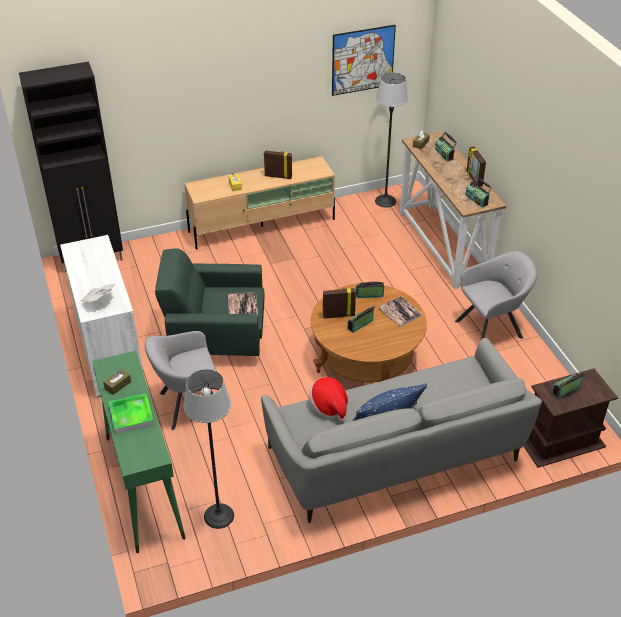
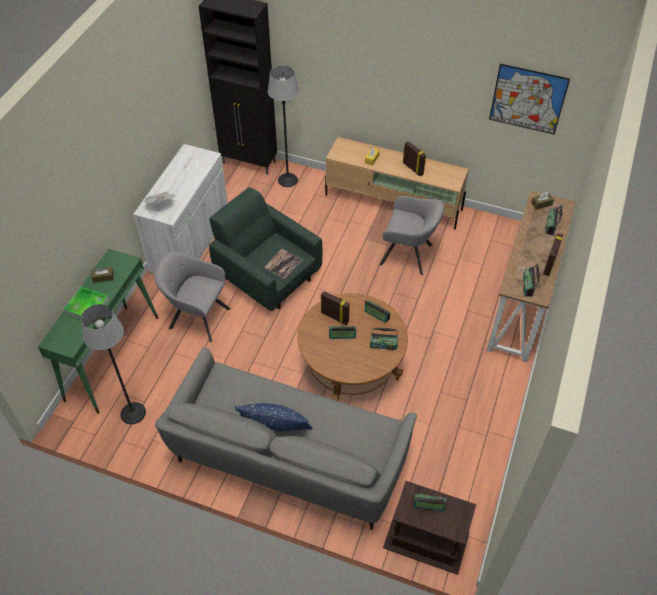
camera: 40 degrees right, 10 degrees up
(329, 406) = (248, 386): hat -> none
(385, 201) = (515, 236): floor lamp -> floor lamp (287, 180)
(399, 312) = (383, 345): book -> radio
(491, 328) = (479, 405): grey armchair -> grey armchair (408, 255)

